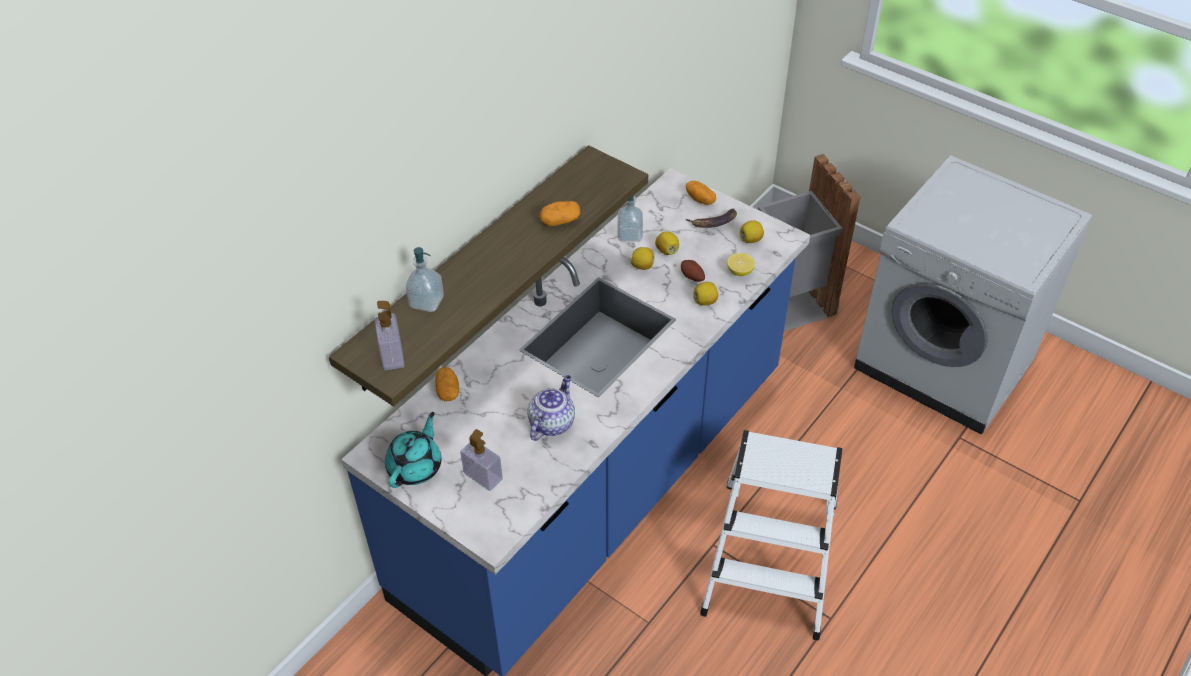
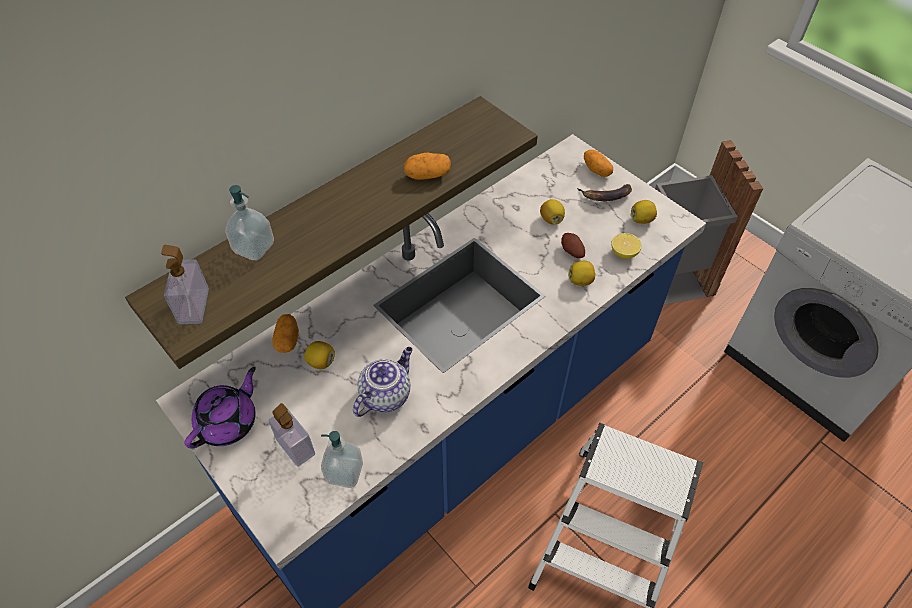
camera: 10 degrees right, 5 degrees up
(415, 466) = (229, 422): turquoise teapot -> purple teapot
(629, 235) = (516, 197): soap dispenser -> soap dispenser (344, 472)
(642, 266) = (522, 232): lemon -> lemon (321, 362)

